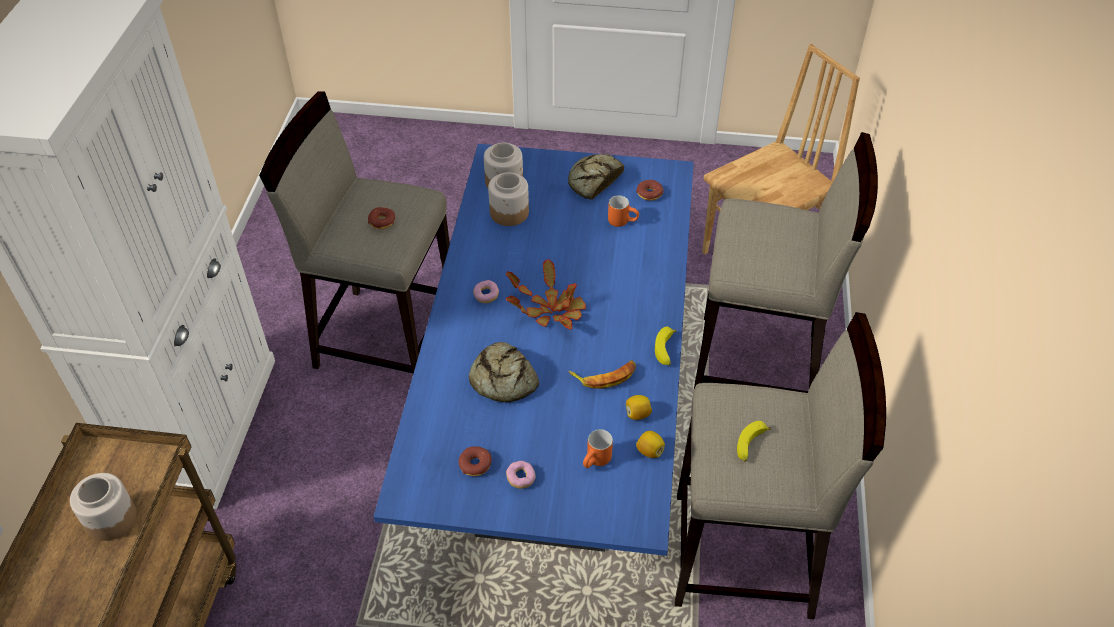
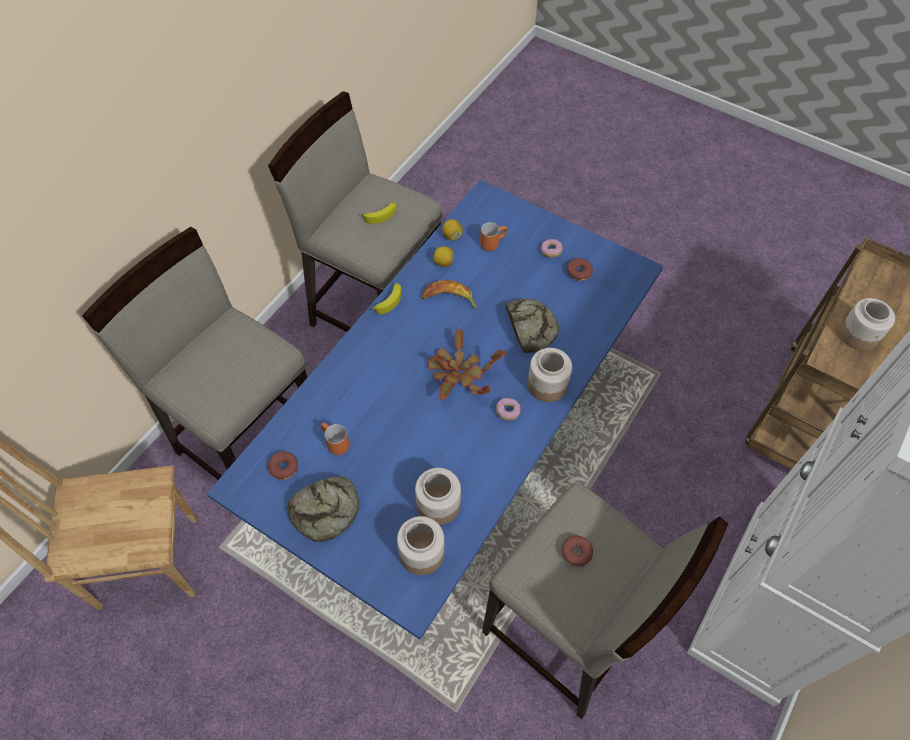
camera: 155 degrees left, 10 degrees up
(459, 331) = (547, 385): none -> jar

